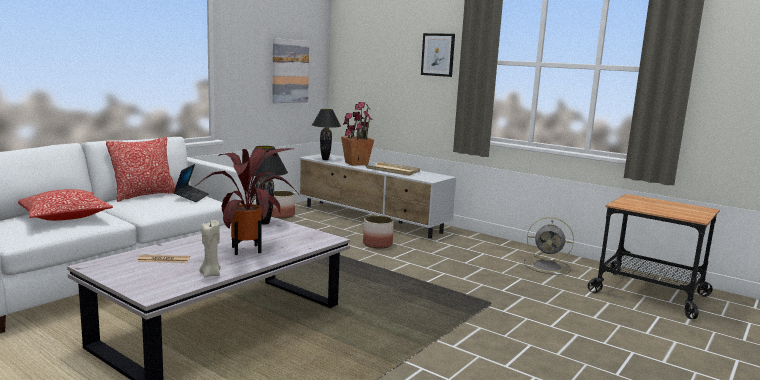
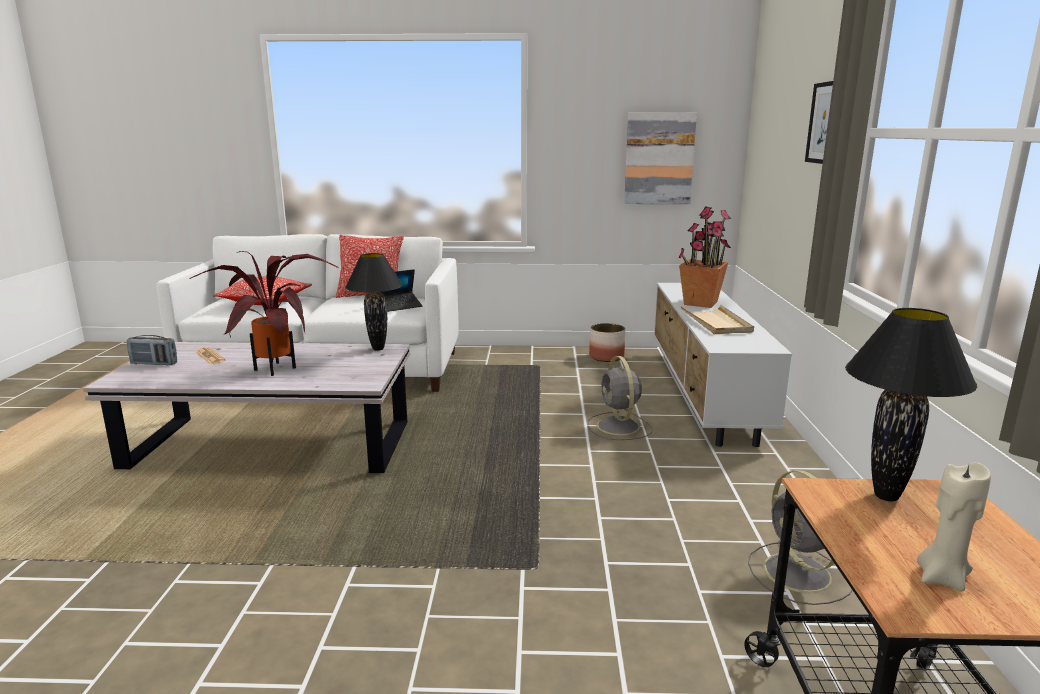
camera: 55 degrees right, 5 degrees up
(135, 277) = (154, 364): none -> radio
(210, 274) = (184, 380): beige candle -> beige candle (942, 578)
(325, 159) = (678, 291): black table lamp -> black table lamp (887, 497)
(377, 244) = (619, 427): planter -> grey fan

